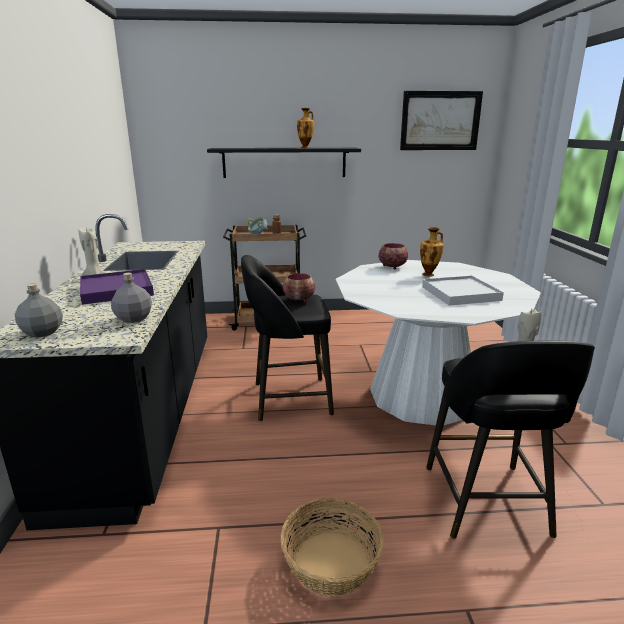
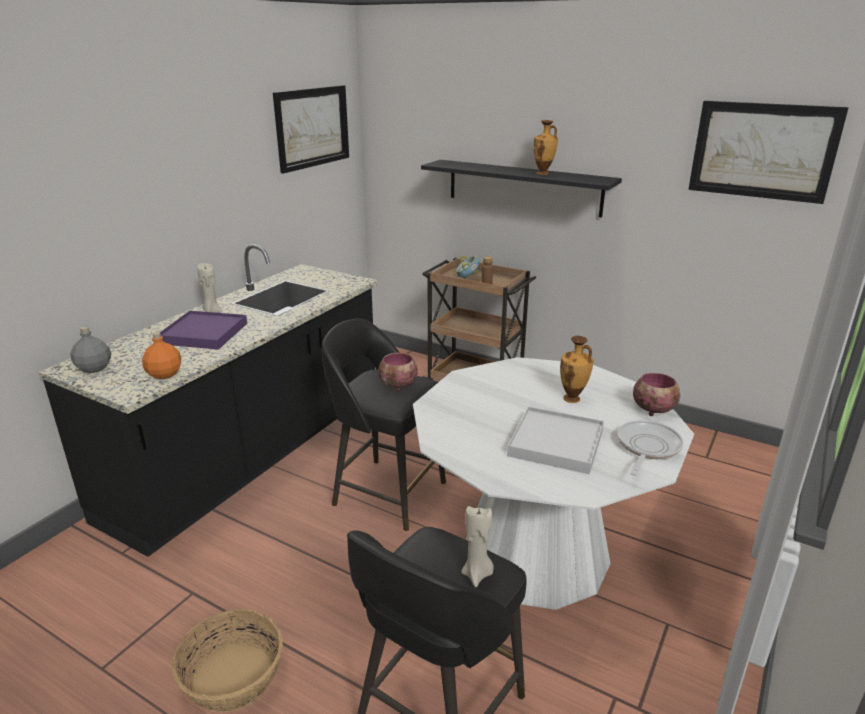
camera: 35 degrees right, 5 degrees up
(107, 118) = (312, 127): none -> picture
(133, 318) = (164, 374): grey bottle -> orange bottle
(392, 267) = (549, 372): bowl -> bowl (654, 410)
(503, 284) = (647, 448): none -> frying pan

